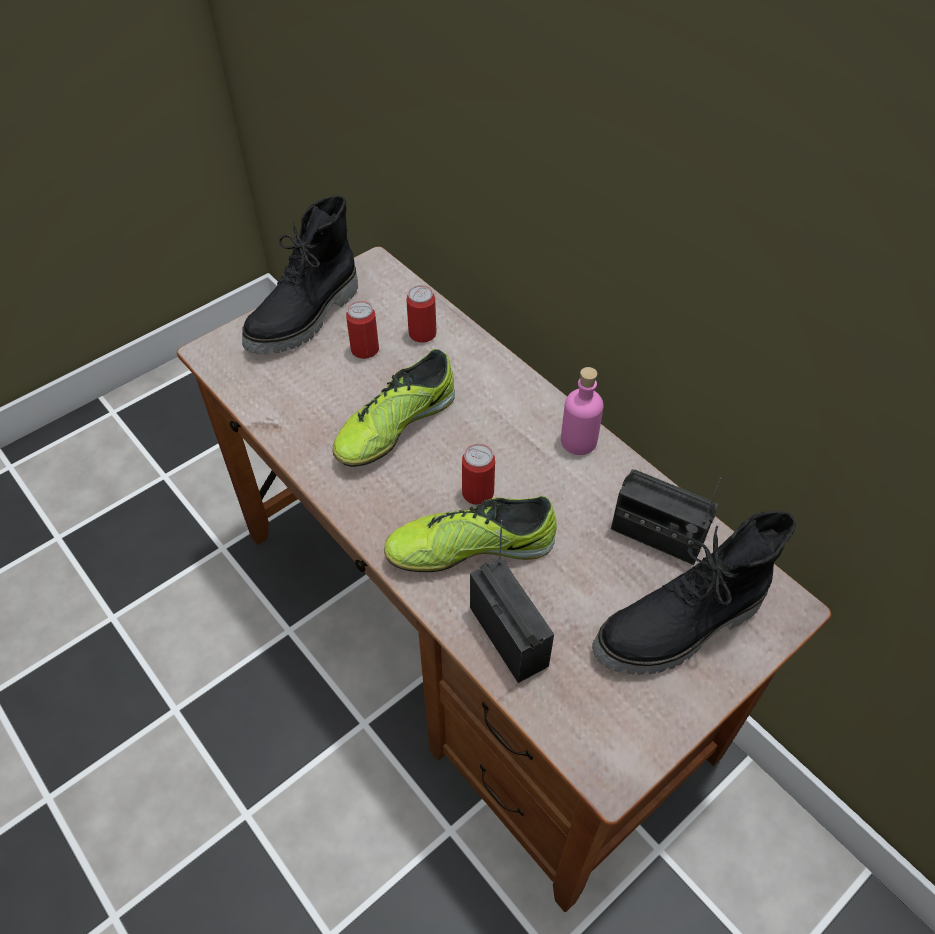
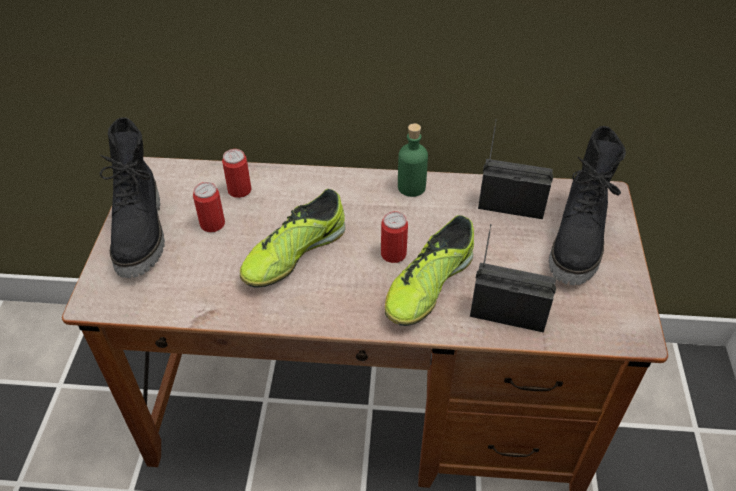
camera: 45 degrees left, 5 degrees down
(395, 426) = (294, 254): shoe -> shoe turned 45 degrees clockwise
(578, 441) = (411, 187): pink bottle -> green bottle
(657, 535) = (511, 205): radio -> radio turned 150 degrees counterclockwise

